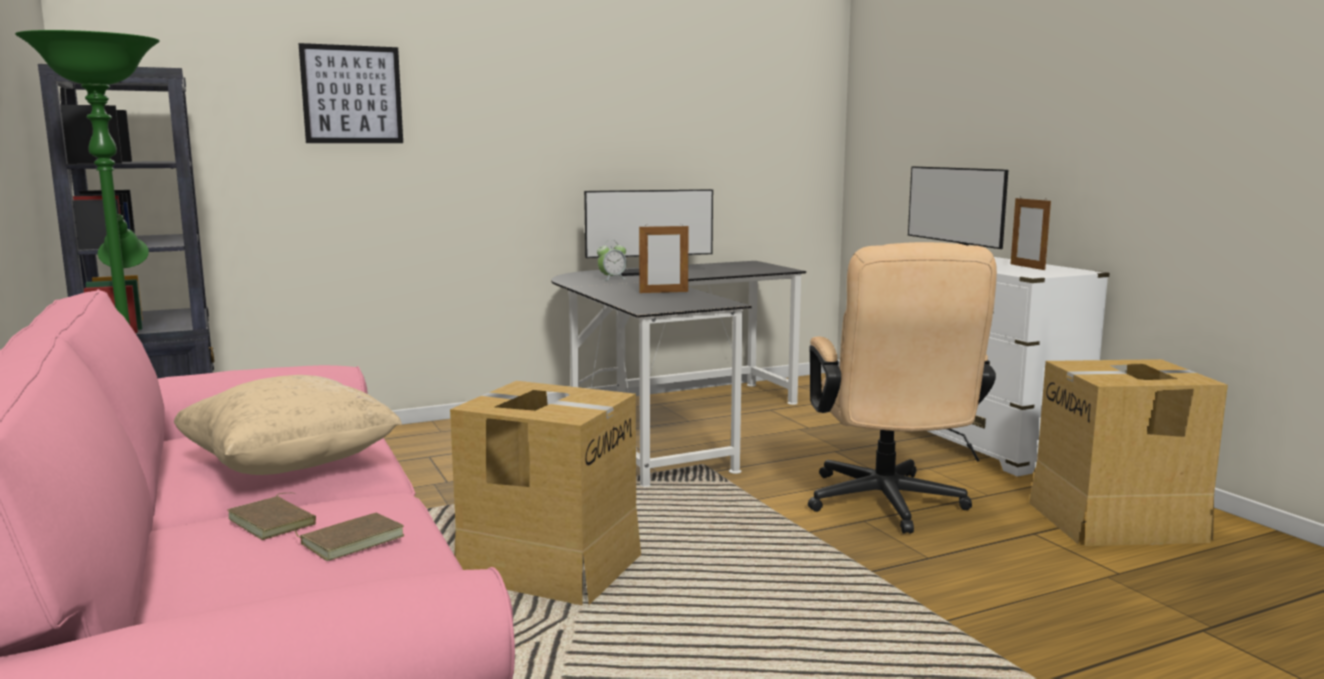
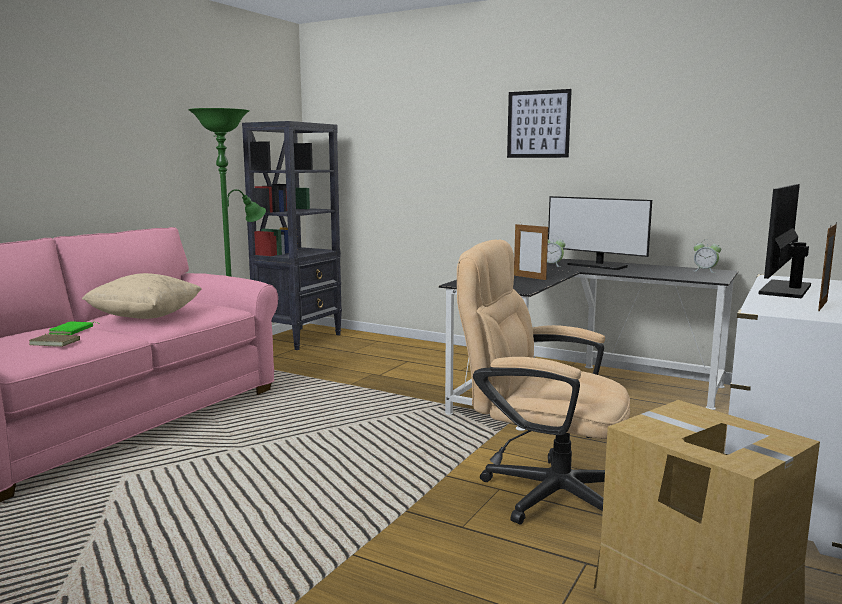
camera: 55 degrees right, 0 degrees up
(275, 521) = (72, 331): brown book -> green book
(352, 94) = (427, 129): picture -> picture (538, 124)
(550, 566) = (301, 426): cardboard box -> none
(741, 264) = (705, 271): none -> alarm clock
(887, 507) = (542, 491): beige office chair -> beige office chair turned 60 degrees clockwise

